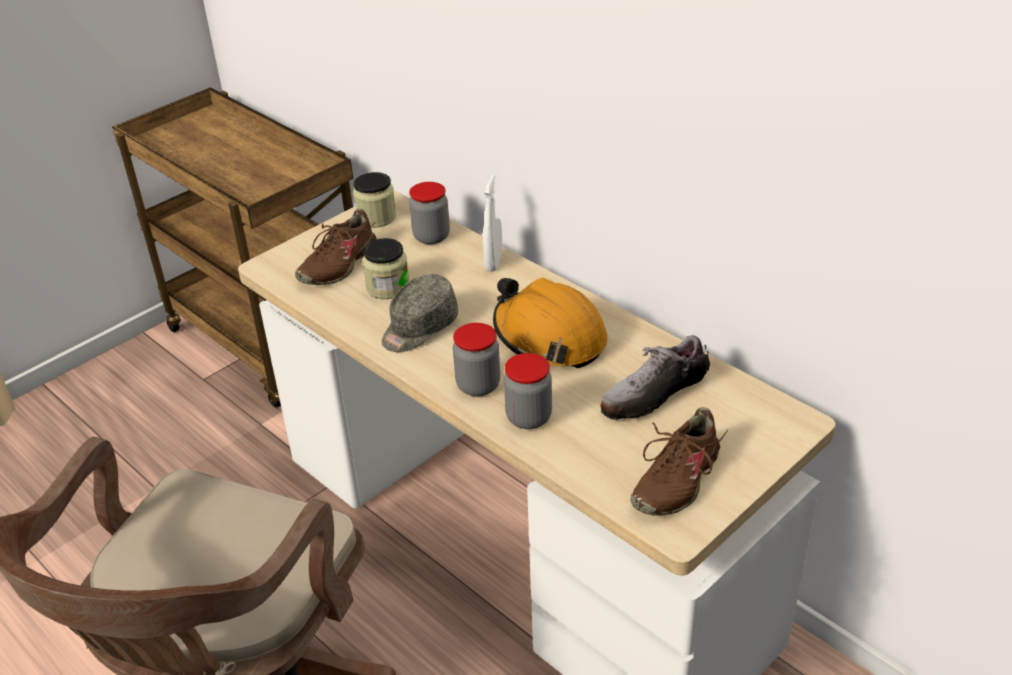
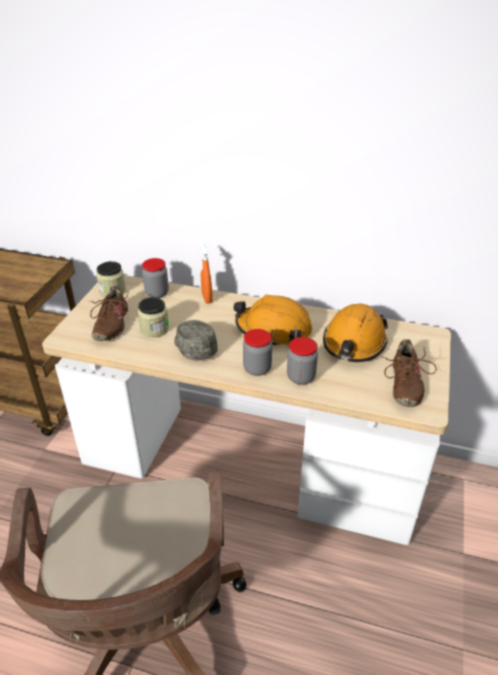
camera: 30 degrees left, 0 degrees up
(419, 328) = (194, 347): grey cap -> grey cap turned 135 degrees clockwise
(493, 262) = (207, 298): white spray bottle -> orange spray bottle
(653, 394) = (354, 343): shoe -> orange hard hat

